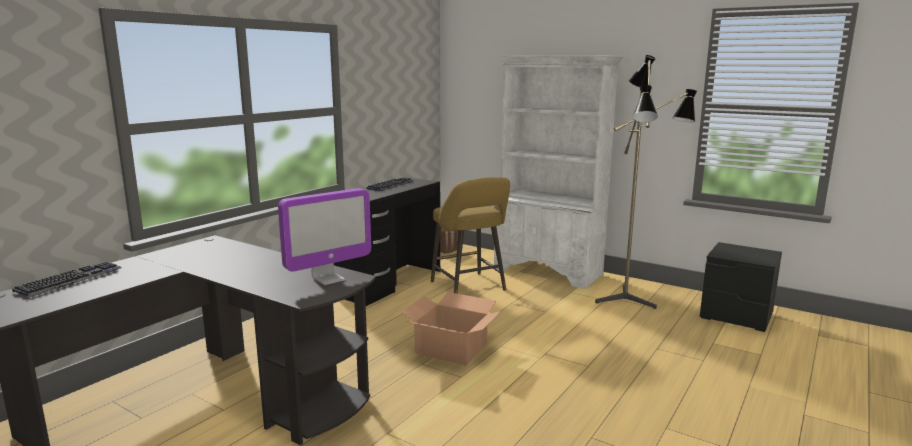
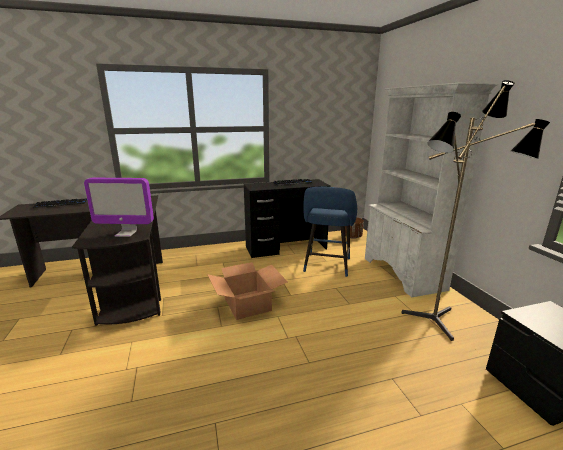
camera: 40 degrees right, 5 degrees up
(470, 287) = (326, 266): yellow stool -> blue stool

